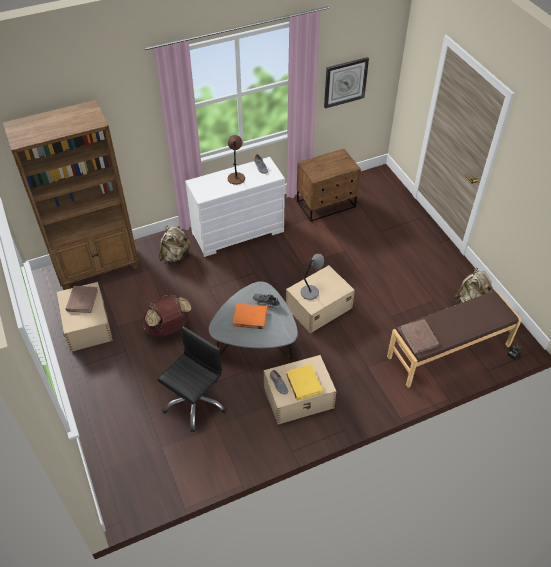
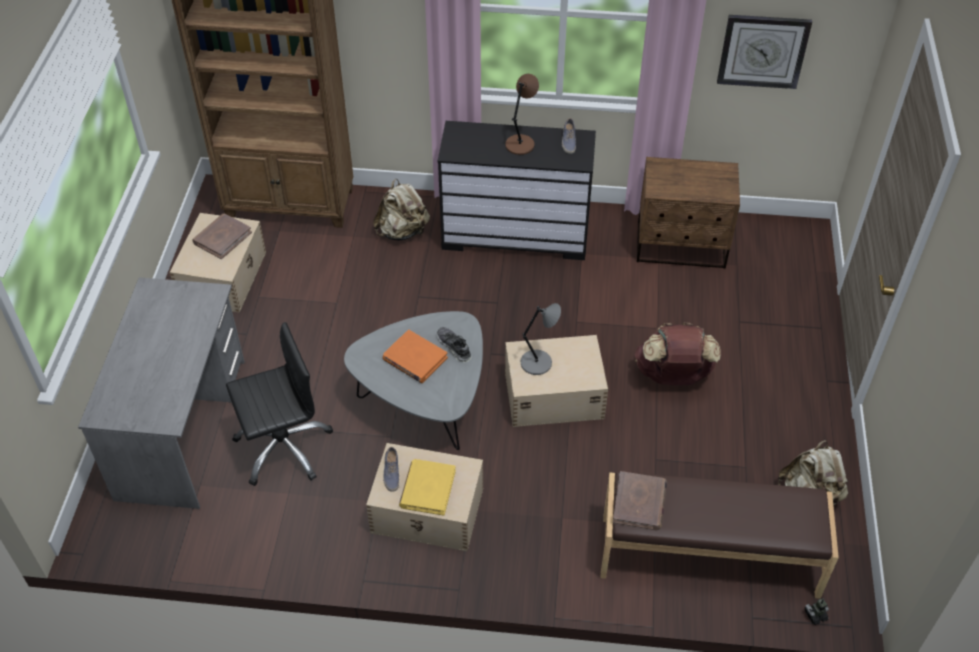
camera: 30 degrees right, 0 degrees up
(128, 421) = (182, 428): none -> grey desk
(168, 328) = (322, 328): brown backpack -> brown backpack (673, 376)
(238, 232) = (516, 234): white dresser -> black dresser

